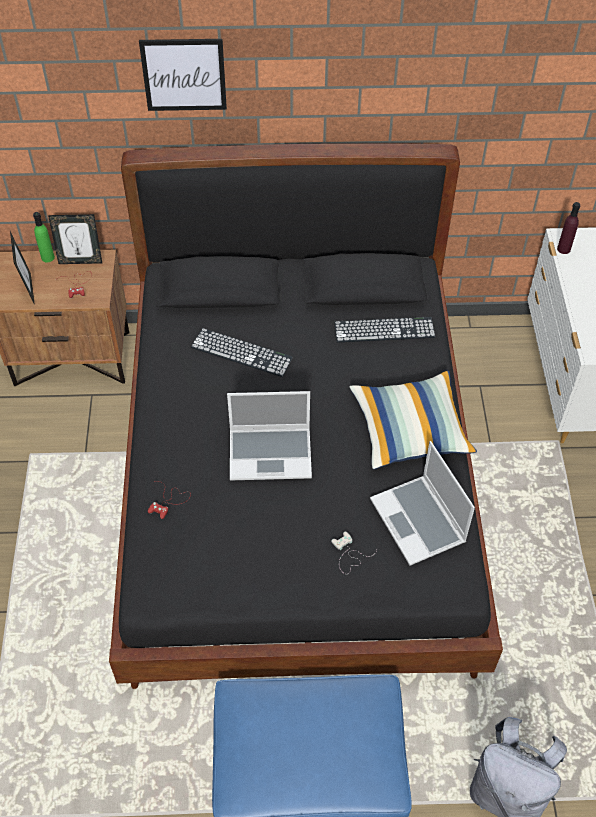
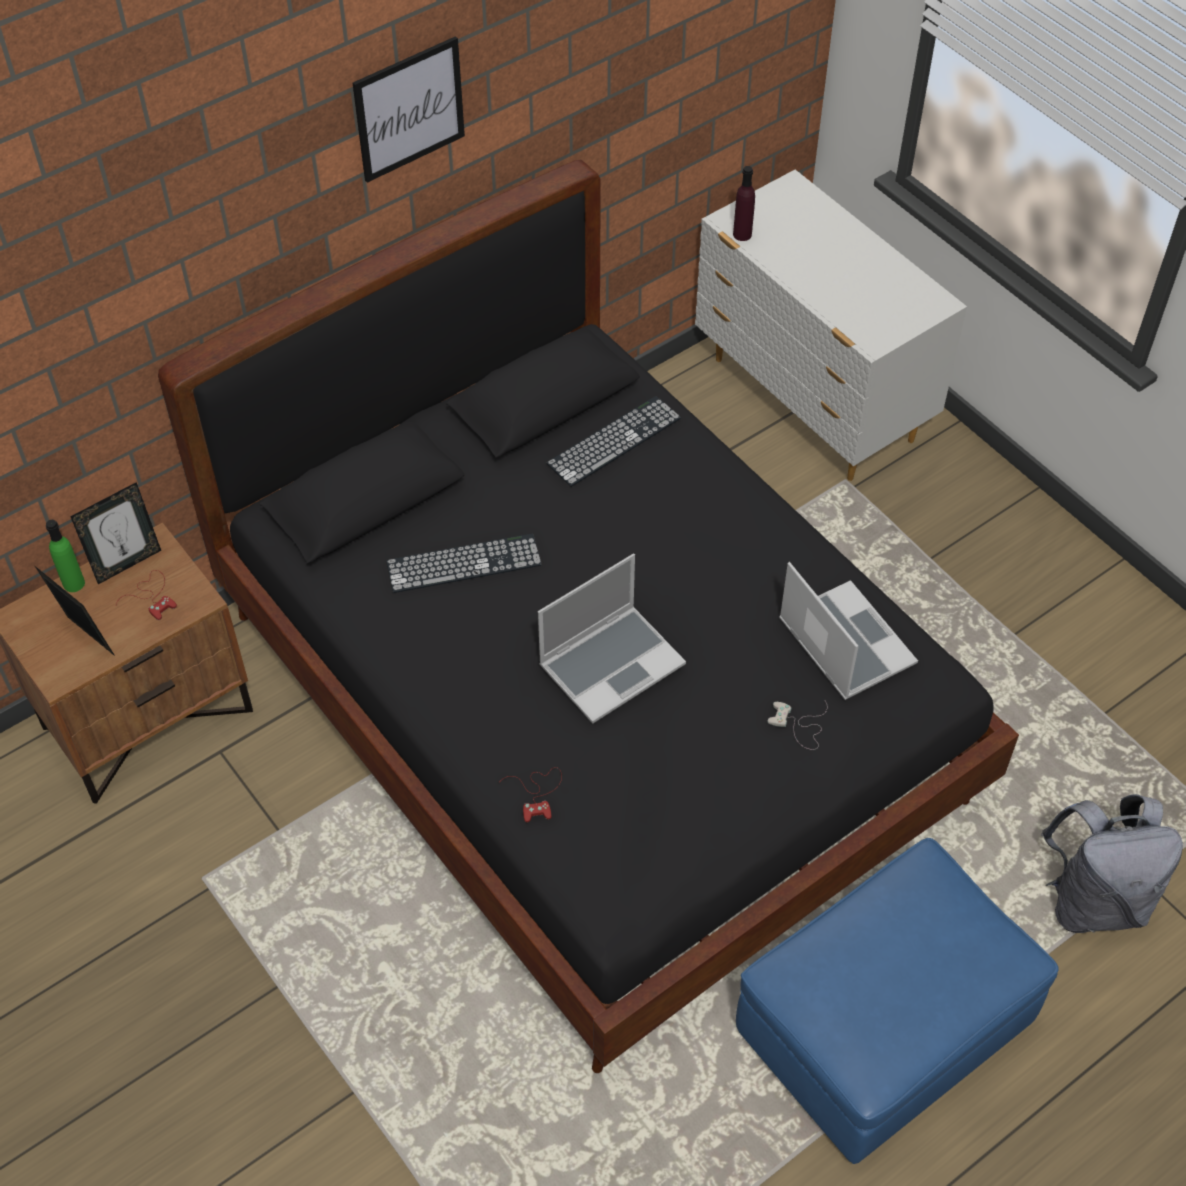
camera: 35 degrees left, 0 degrees up
(184, 74) = (223, 218): picture -> picture (409, 109)
(410, 429) = (744, 543): pillow -> none
(419, 522) = (843, 642): laptop -> laptop turned 150 degrees counterclockwise

